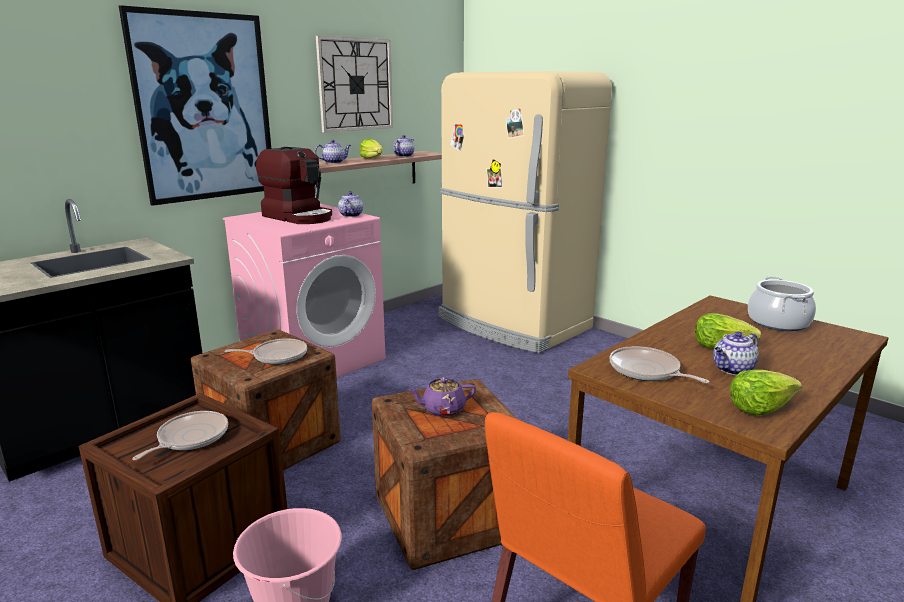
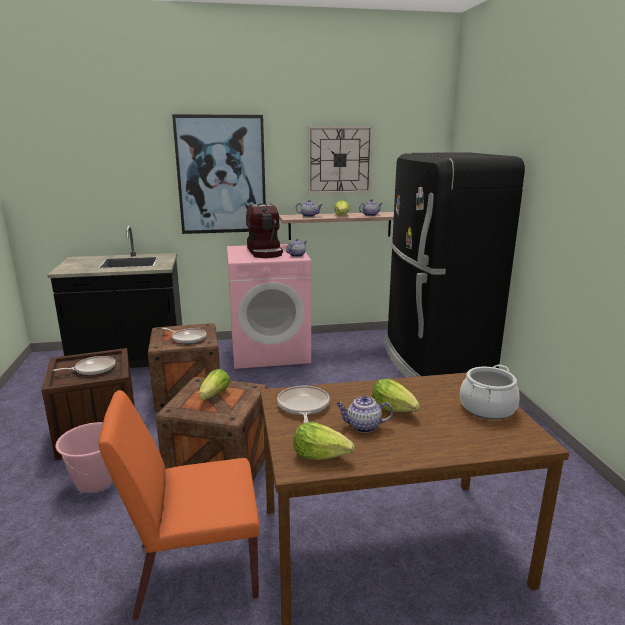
camera: 35 degrees right, 0 degrees up
(443, 409) = (215, 395): purple teapot -> lettuce
(512, 324) = (433, 363): beige fridge -> black fridge

